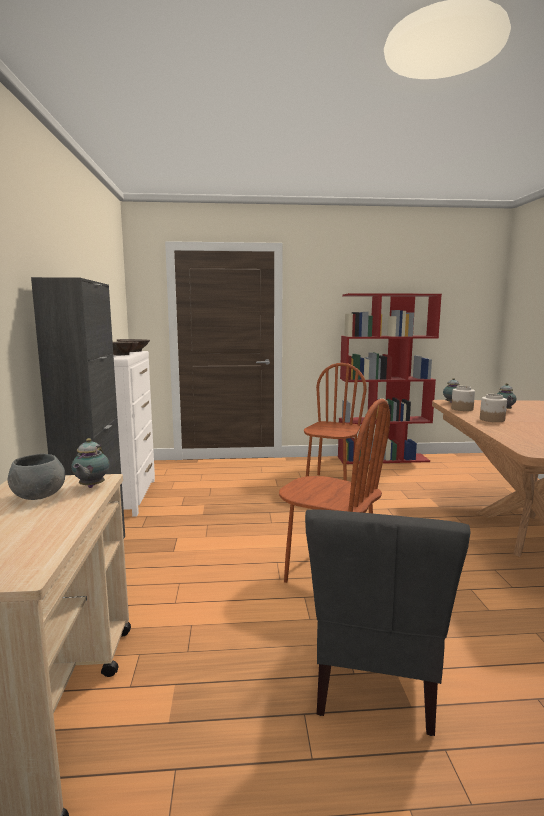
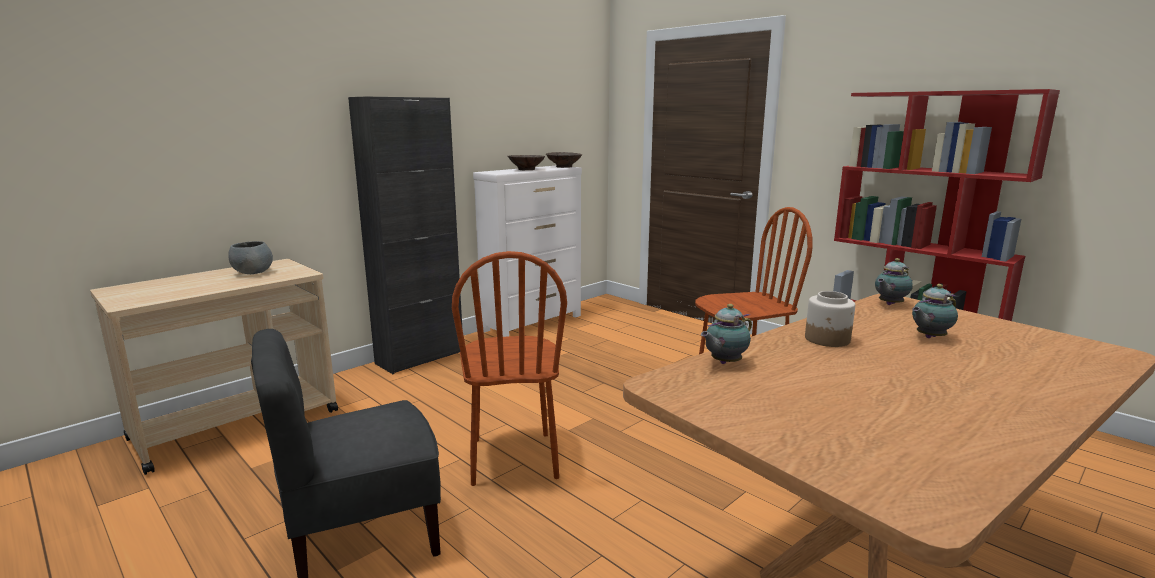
camera: 50 degrees right, 5 degrees up
(91, 487) = (283, 275): teapot -> teapot (724, 363)
(462, 409) = (861, 315): jar -> none

